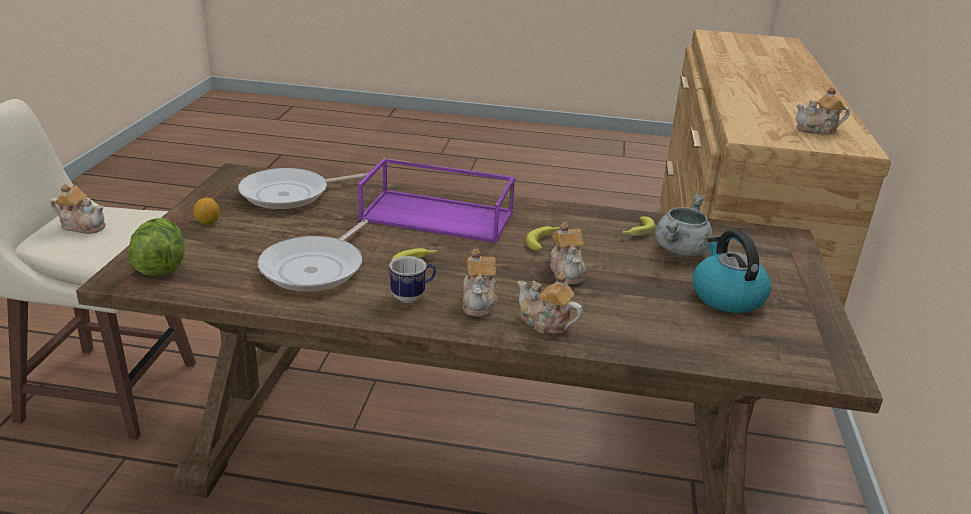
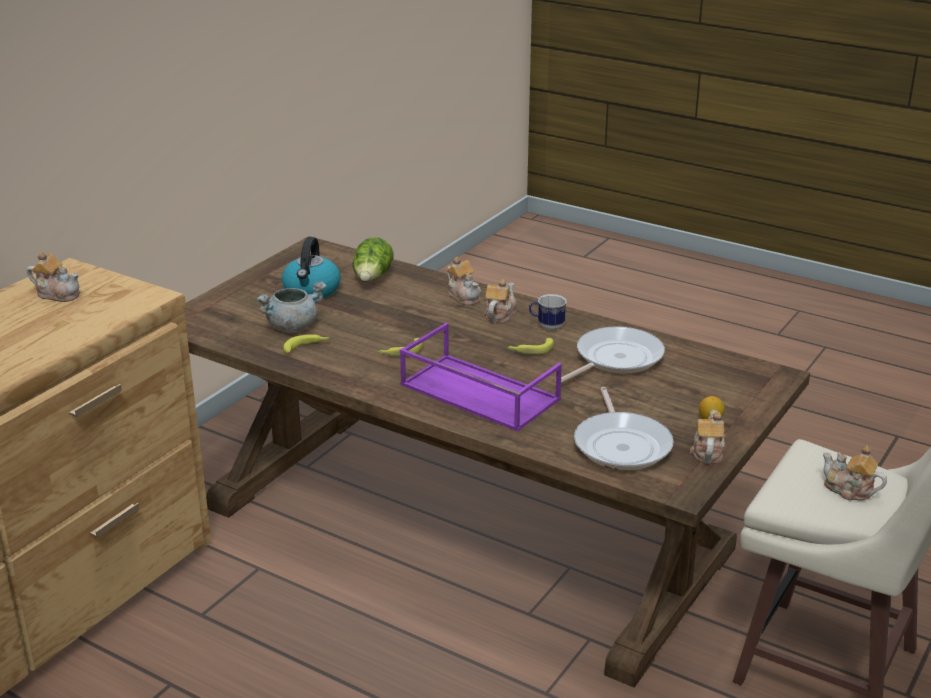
camera: 155 degrees left, 0 degrees up
(159, 263) = (748, 383): lettuce -> lettuce (372, 278)
(290, 194) = (621, 444): frying pan -> frying pan turned 90 degrees clockwise
(567, 272) = (410, 325): teapot -> teapot (707, 452)

